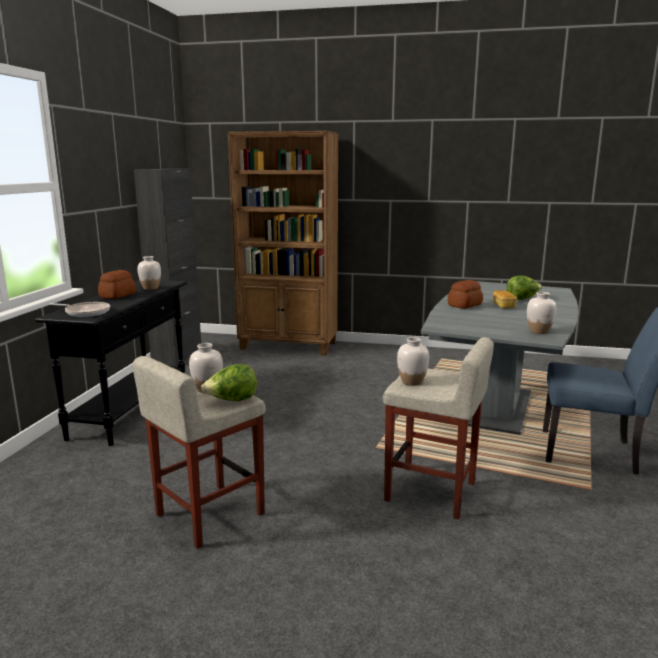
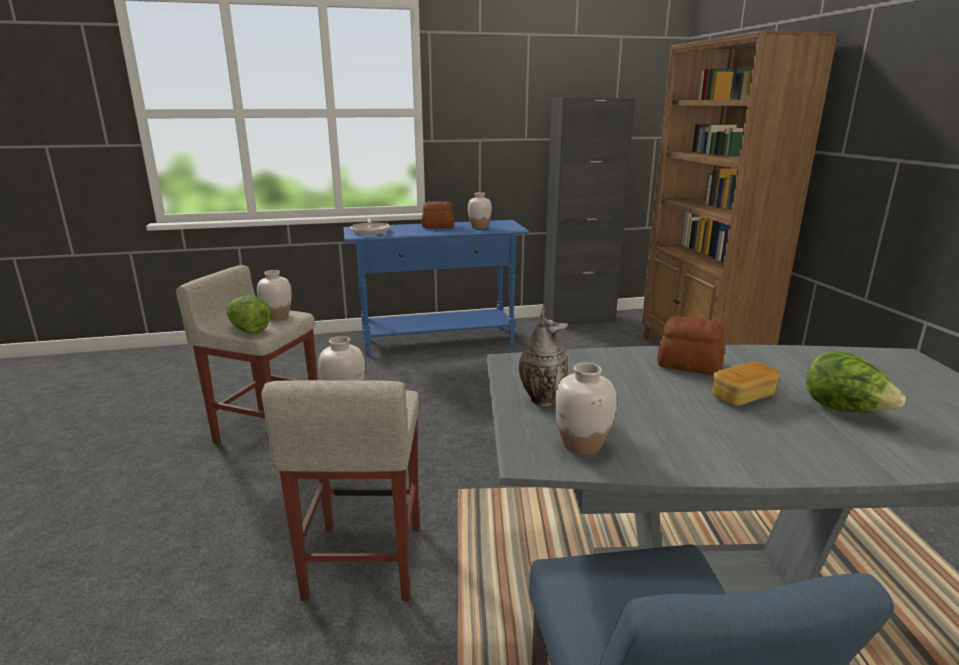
camera: 65 degrees right, 5 degrees up
(131, 410) = (438, 341): black console table -> blue console table
(489, 330) = (541, 399): none -> vase

